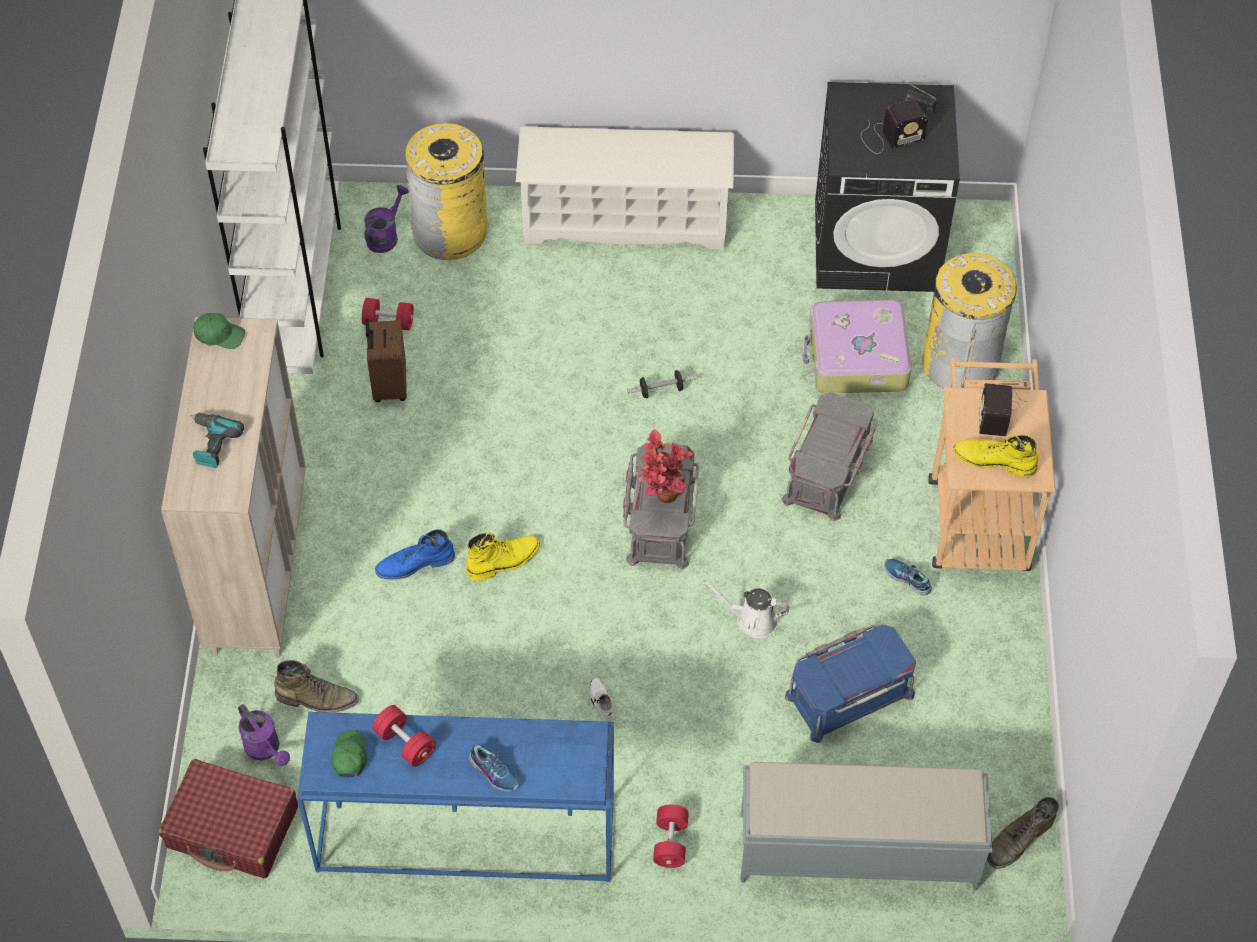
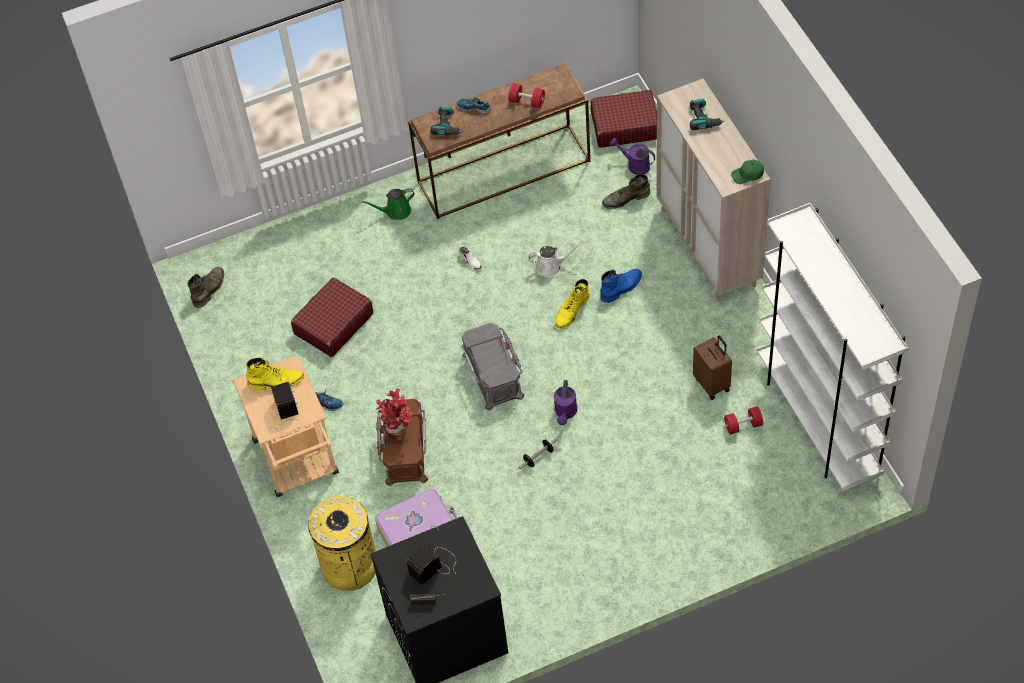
camera: 160 degrees right, 0 degrees up
(349, 756) = (551, 85): green cap -> none
(385, 236) = (790, 486): purple watering can -> purple watering can (565, 413)
(450, 232) = (749, 509): yellow trash can -> none
(464, 836) = (504, 170): blue console table -> brown console table
(553, 758) = (448, 125): none -> power drill
(625, 220) = (634, 573): white shoe rack -> none
(661, 500) = (487, 349): potted plant -> potted plant (399, 430)
(670, 842) = (395, 211): red dumbbell -> green watering can
(752, 620) = (408, 340): white watering can -> white watering can (551, 266)
(829, 470) = (404, 451): grey storage box -> brown storage box
(849, 693) = (333, 324): blue storage box -> red suitcase
(856, 850) = (295, 248): grey bench -> none

